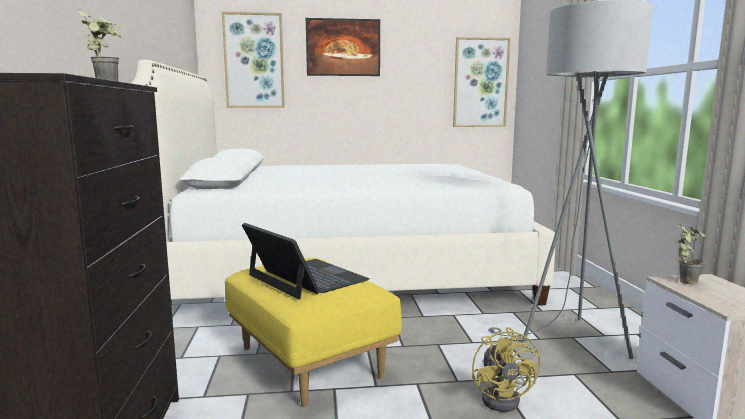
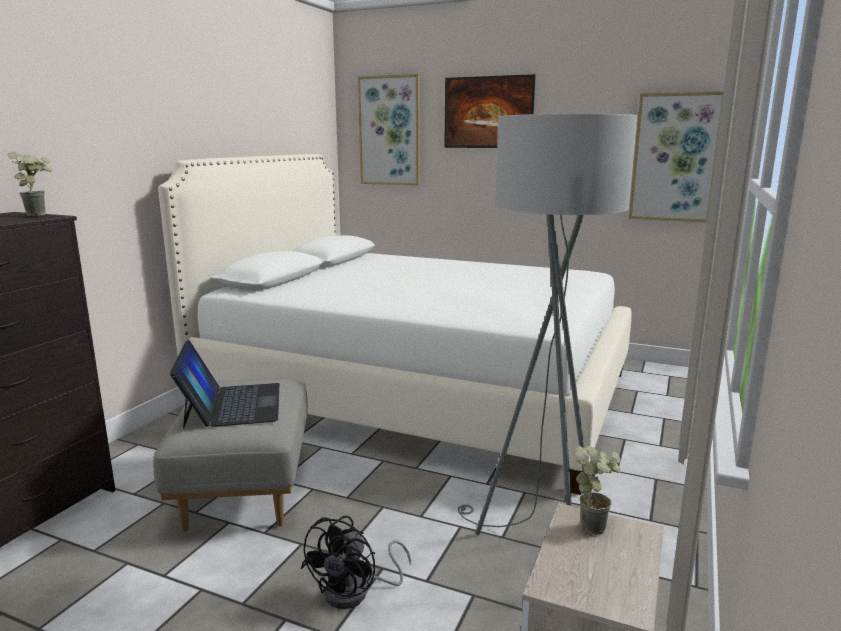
camera: 30 degrees right, 5 degrees up
(308, 362) = (244, 488): yellow ottoman -> grey ottoman
(504, 398) = (356, 592): yellow fan -> black fan

